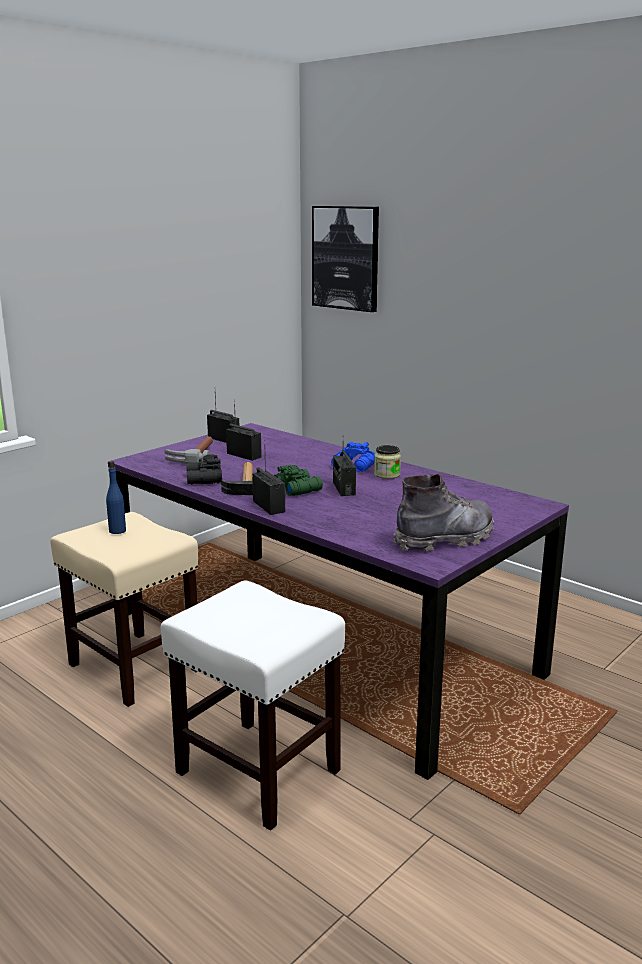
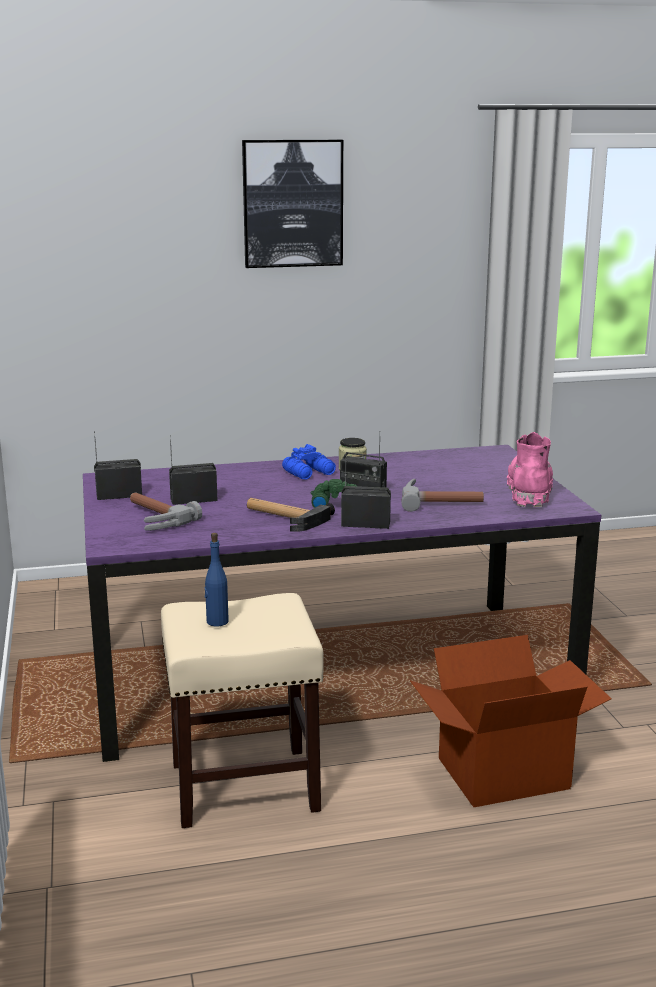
camera: 55 degrees left, 0 degrees up
(203, 479) = (240, 530): black binoculars -> none
(256, 771) = (502, 772): white stool -> cardboard box
(346, 258) = (67, 246): picture -> picture (292, 203)
(360, 516) = (441, 502): none -> hammer
(445, 540) = (529, 492): grey boot -> pink boot

